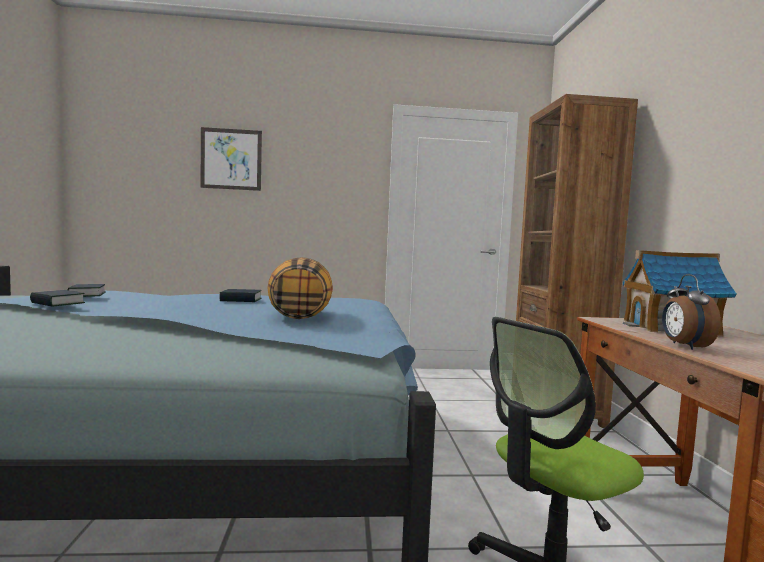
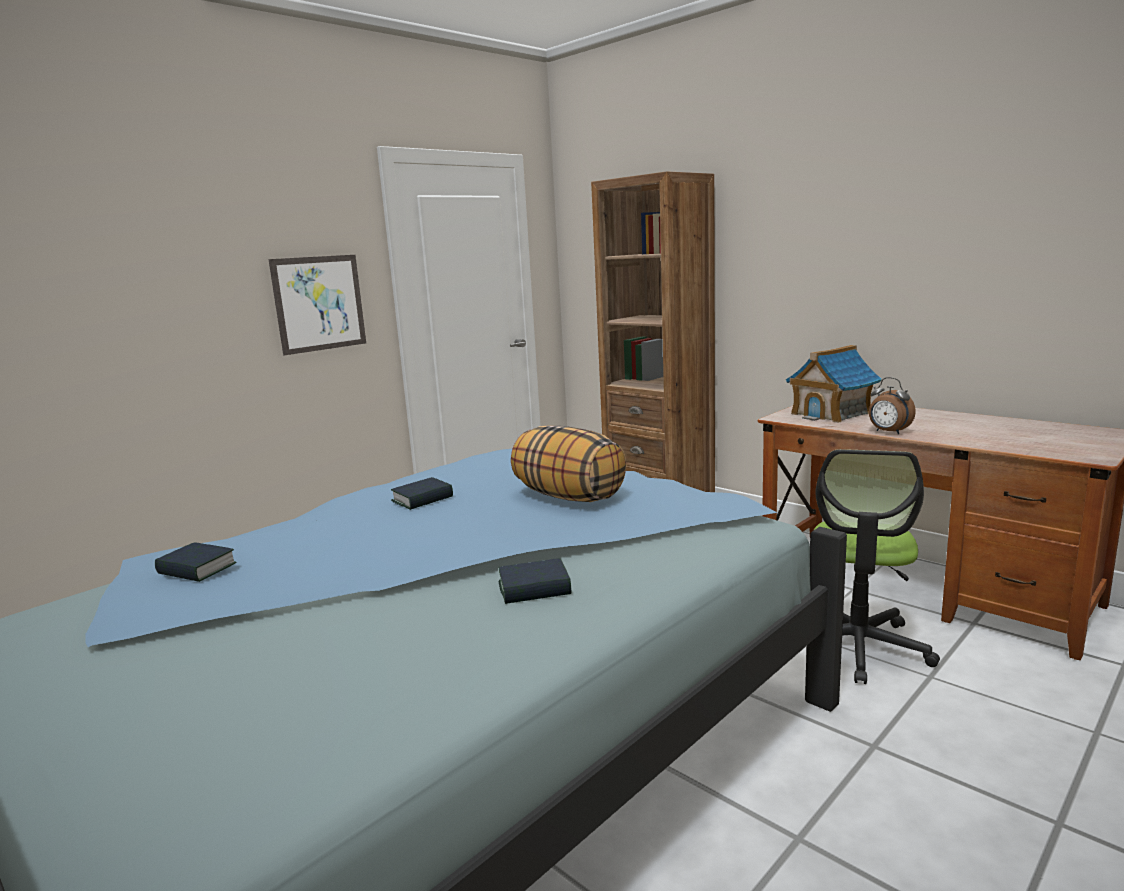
camera: 40 degrees left, 10 degrees up
(57, 303) = (259, 593): book -> book (534, 589)
(231, 159) = (136, 257): picture -> picture (319, 303)

